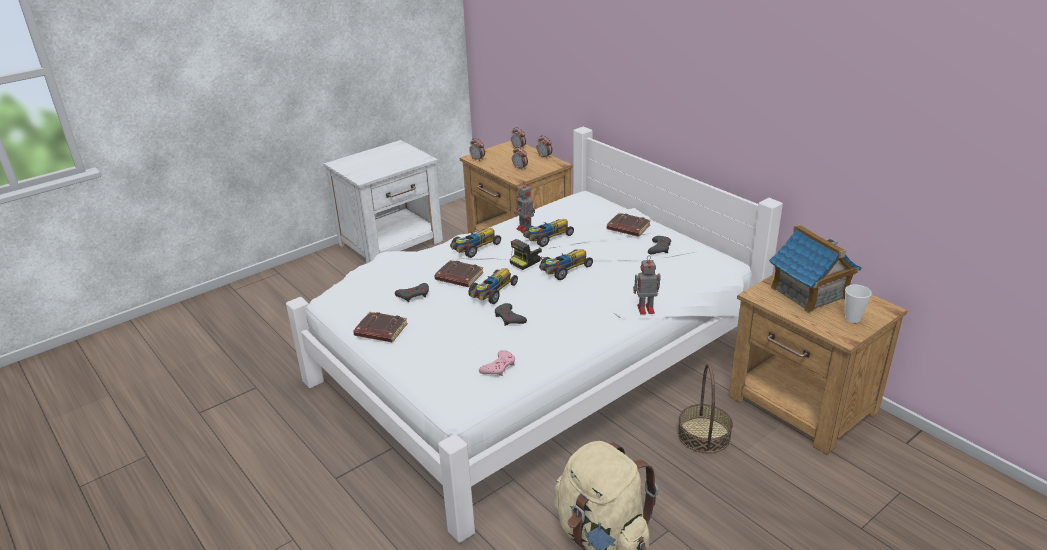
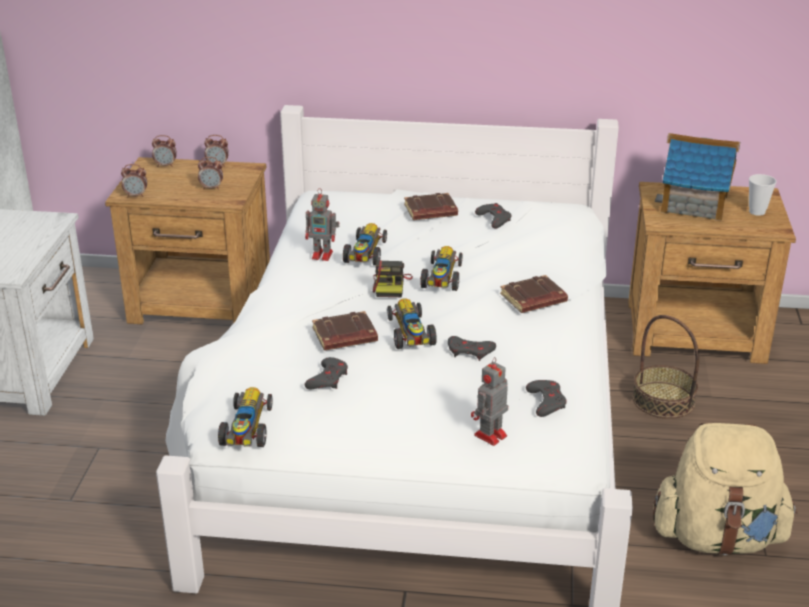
camera: 45 degrees left, 0 degrees up
(380, 331) = (358, 435): brown book -> brown book (533, 299)
(474, 248) = (305, 298): toy car -> toy car (247, 430)
(499, 367) = (546, 401): pink game controller -> grey game controller
(644, 309) = (578, 282): toy robot -> toy robot (489, 436)

